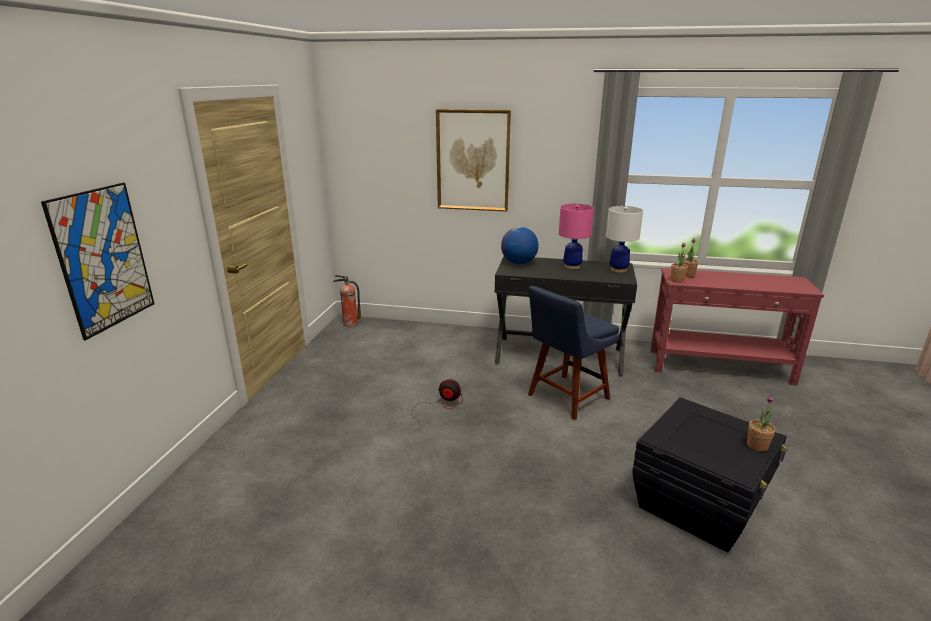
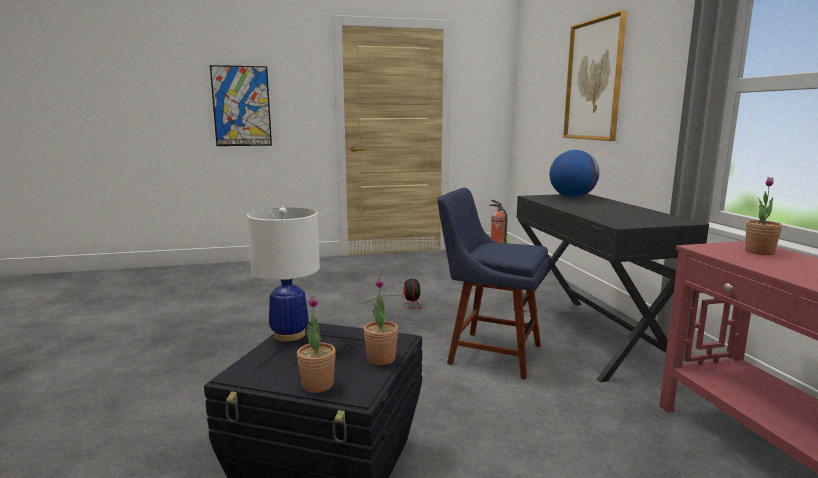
camera: 65 degrees right, 10 degrees down
(572, 266) = (612, 208): pink table lamp -> none
(618, 270) = (656, 220): white table lamp -> white table lamp (289, 334)
(677, 280) = (709, 248): potted plant -> potted plant (381, 359)

